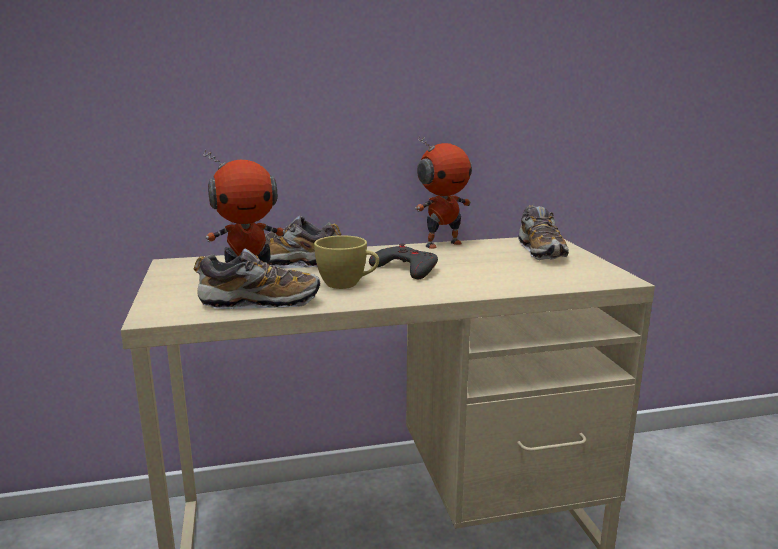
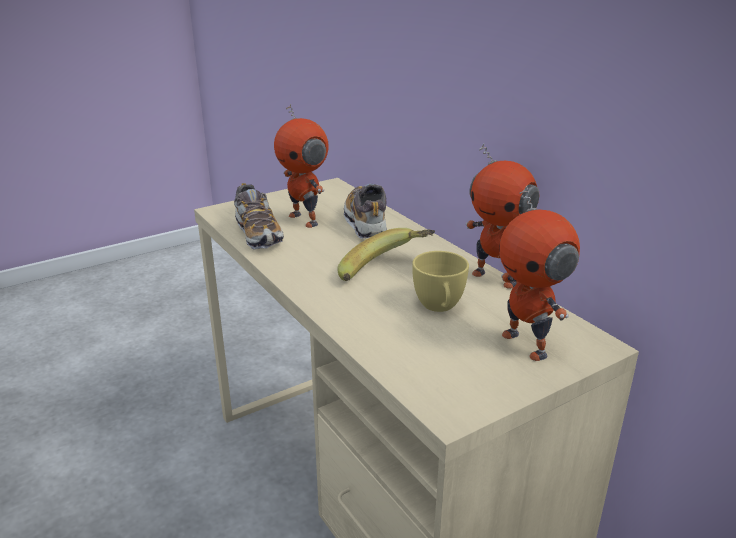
camera: 70 degrees right, 10 degrees up
(348, 285) = (320, 256): yellow cup -> yellow cup (439, 307)
(406, 269) = (386, 273): grey game controller -> banana
(541, 252) = (527, 344): shoe -> toy robot

